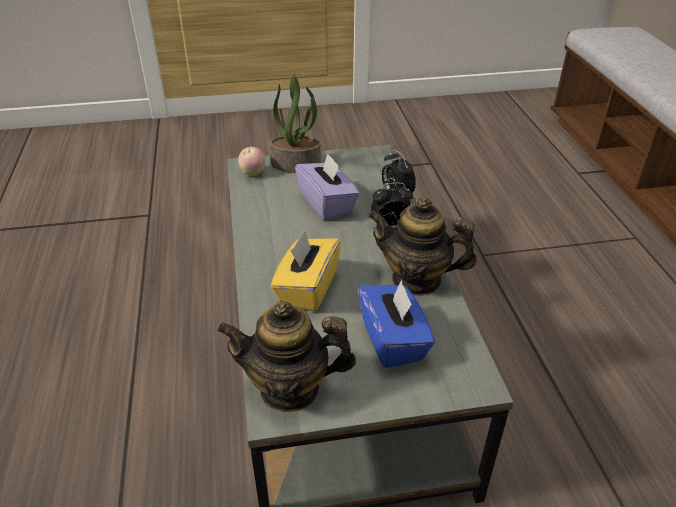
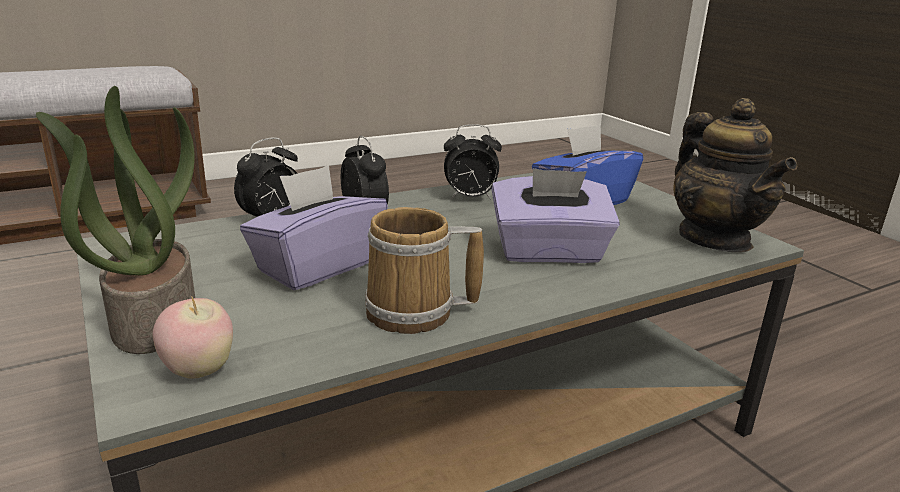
camera: 110 degrees left, 15 degrees down
(264, 225) = (416, 313): none -> mug
(307, 289) = (549, 252): yellow tissue box -> purple tissue box
(417, 279) = (470, 198): teapot -> alarm clock

